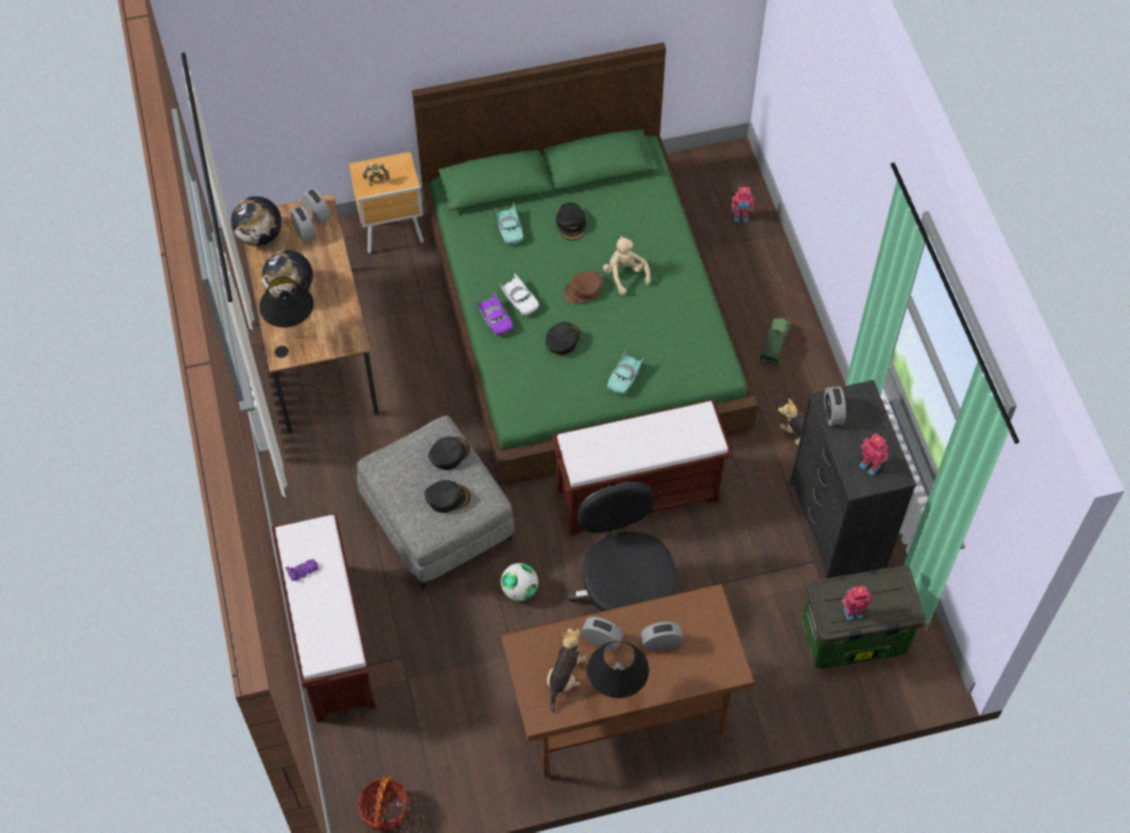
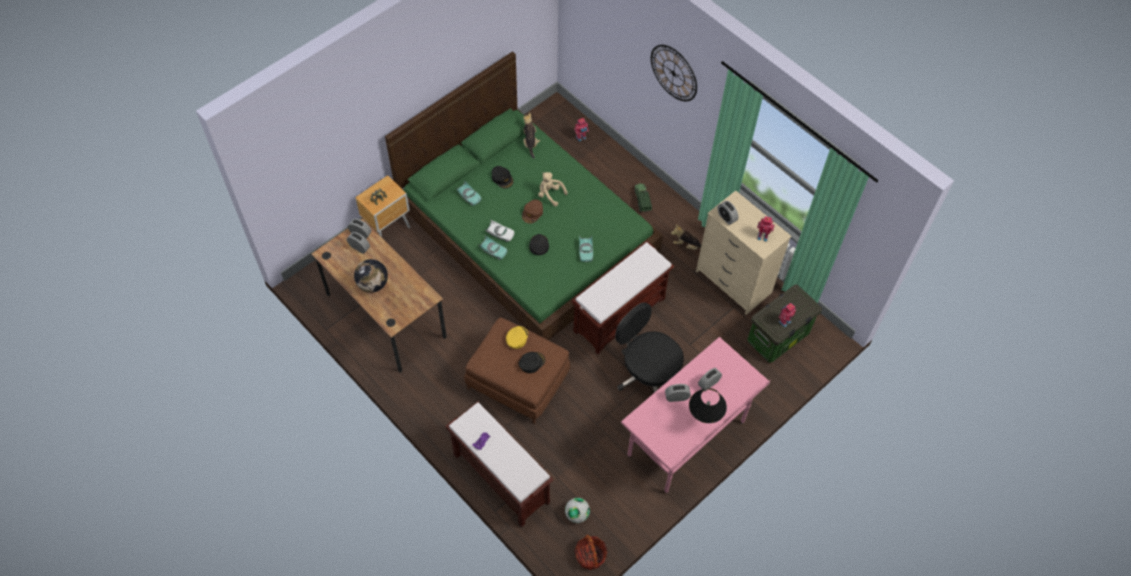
camera: 30 degrees left, 0 degrees up
(259, 236) = (333, 261): globe -> none
(293, 337) = (392, 310): black table lamp -> none
(436, 518) = (516, 380): grey ottoman -> brown ottoman
(449, 454) = (516, 338): black cap -> yellow cap
(495, 319) = (493, 250): purple toy car -> turquoise toy car
(519, 590) = (588, 397): football -> football (577, 514)
(565, 677) = (670, 426): plush toy -> plush toy (530, 142)
(622, 717) = (686, 439): brown desk -> pink desk
(836, 525) = (733, 282): black dresser -> beige dresser
(855, 161) = (673, 73): none -> wall clock

